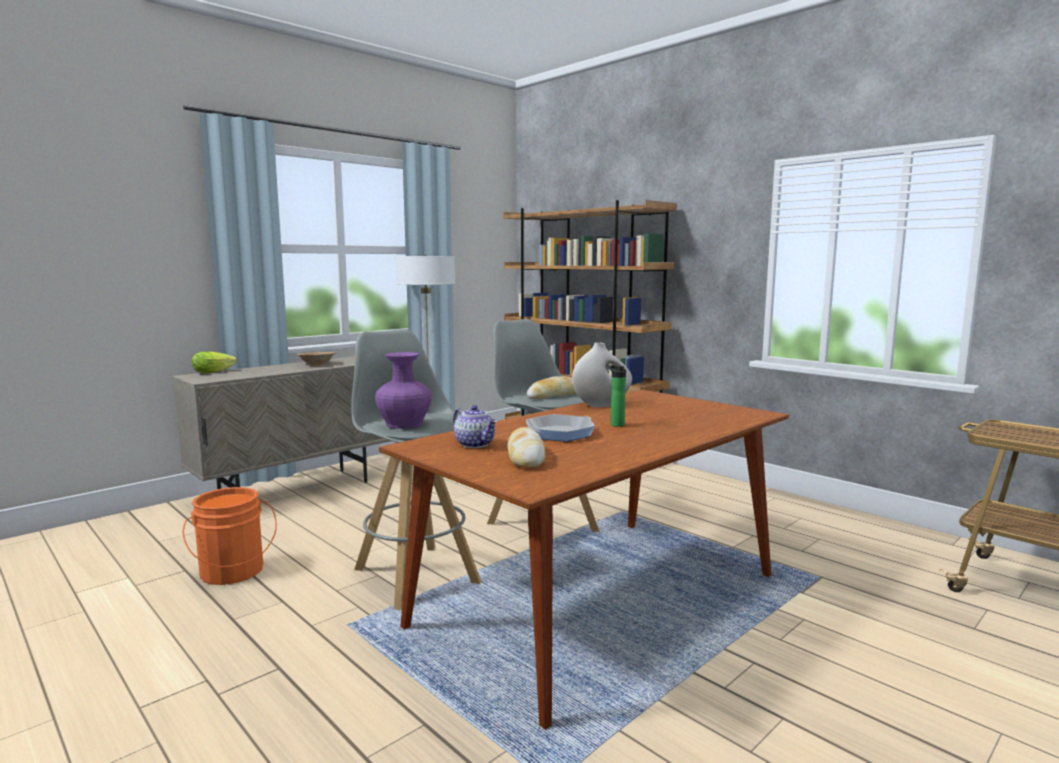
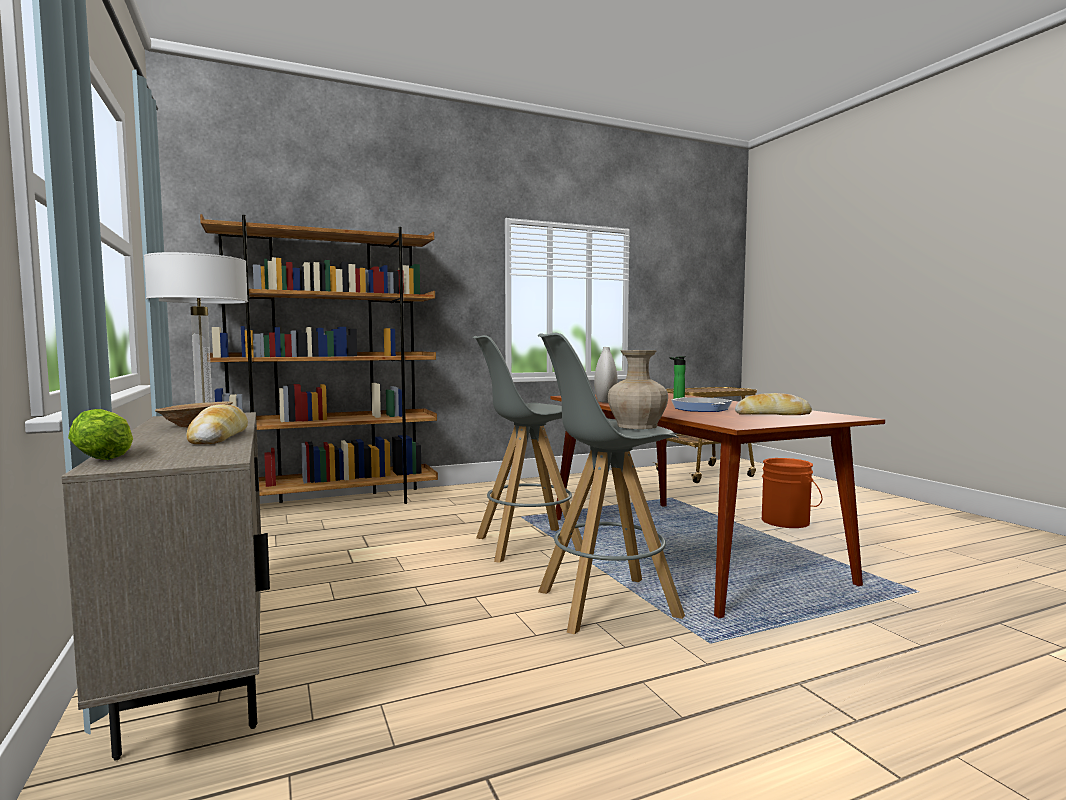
camera: 70 degrees left, 5 degrees down
(233, 573) = (529, 724): orange bucket -> orange bucket (787, 521)
(403, 424) = (637, 426): purple vase -> beige vase
(476, 444) = (733, 418): teapot -> none
(554, 395) = (545, 405): bread -> bread (219, 437)

